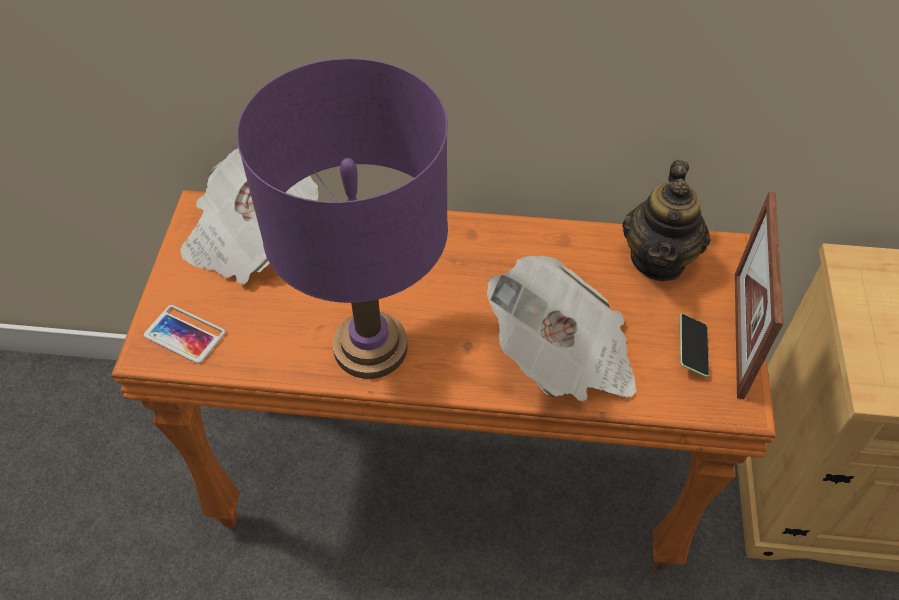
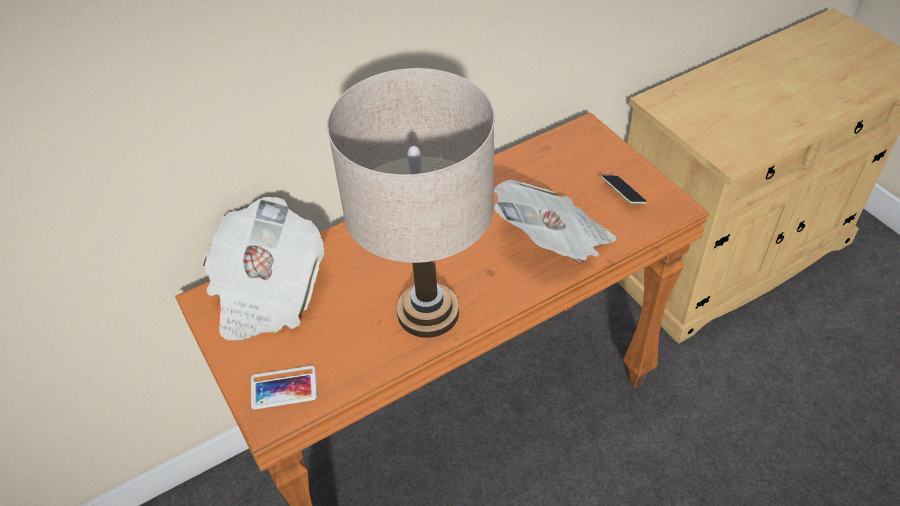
camera: 35 degrees left, 5 degrees down
(371, 347) = (428, 312): purple table lamp -> beige table lamp
(658, 259) = (554, 155): teapot -> none
(739, 333) = (638, 170): picture frame -> none

